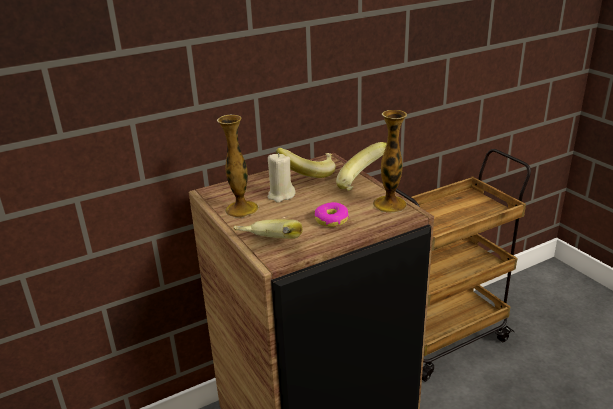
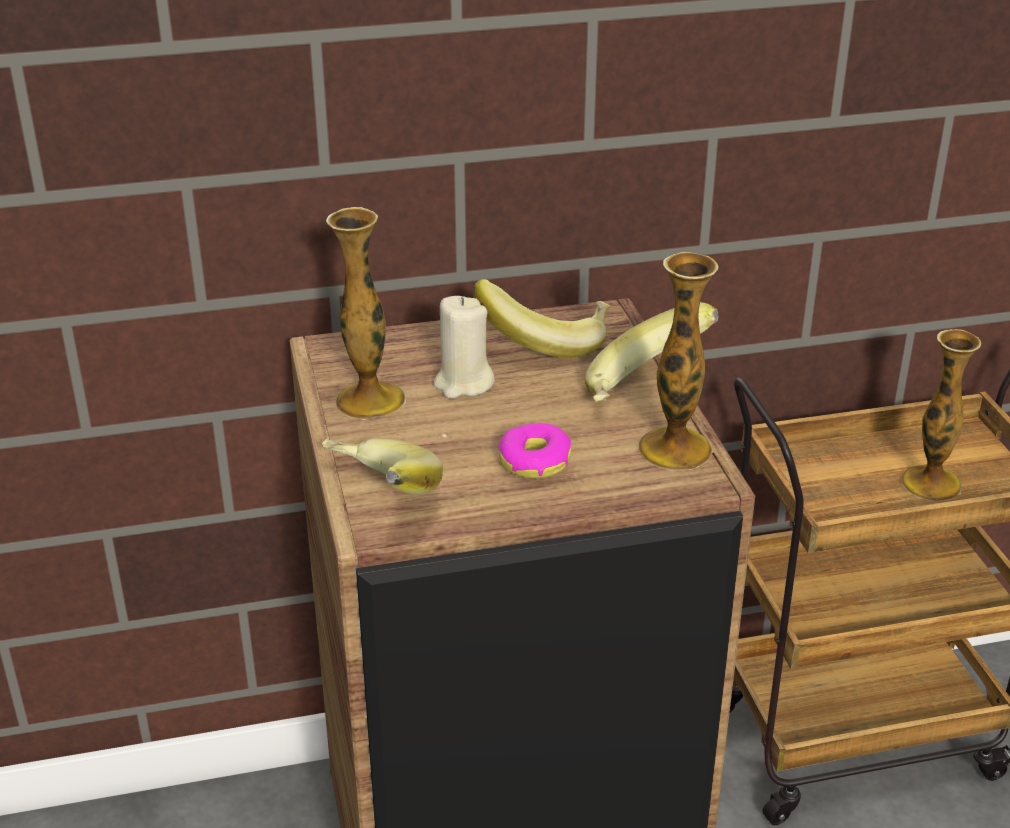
camera: 15 degrees right, 5 degrees up
(467, 215) = (931, 483): none -> vase

